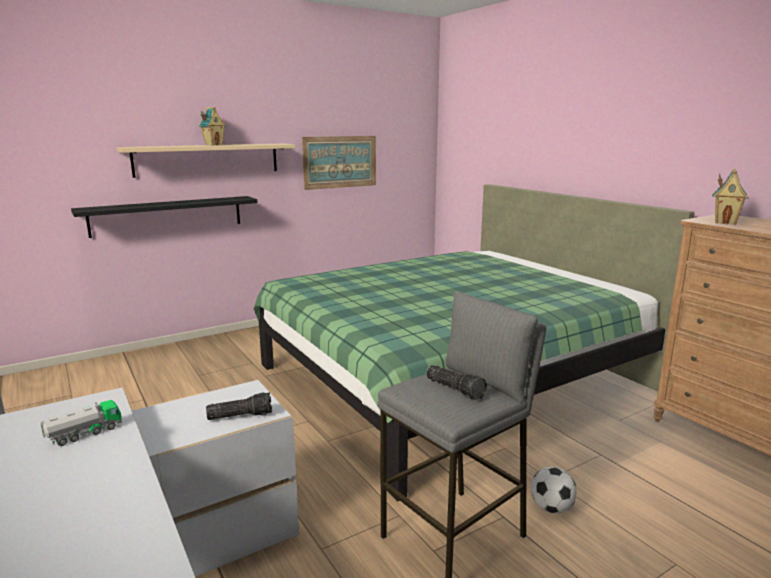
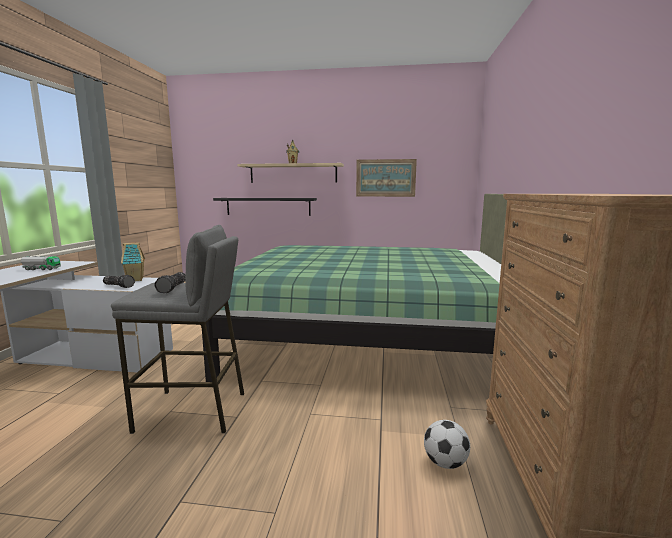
camera: 40 degrees right, 5 degrees down
(551, 508) = (273, 428): football -> football (445, 463)
(725, 222) = (545, 193): toy house -> toy house (136, 280)

